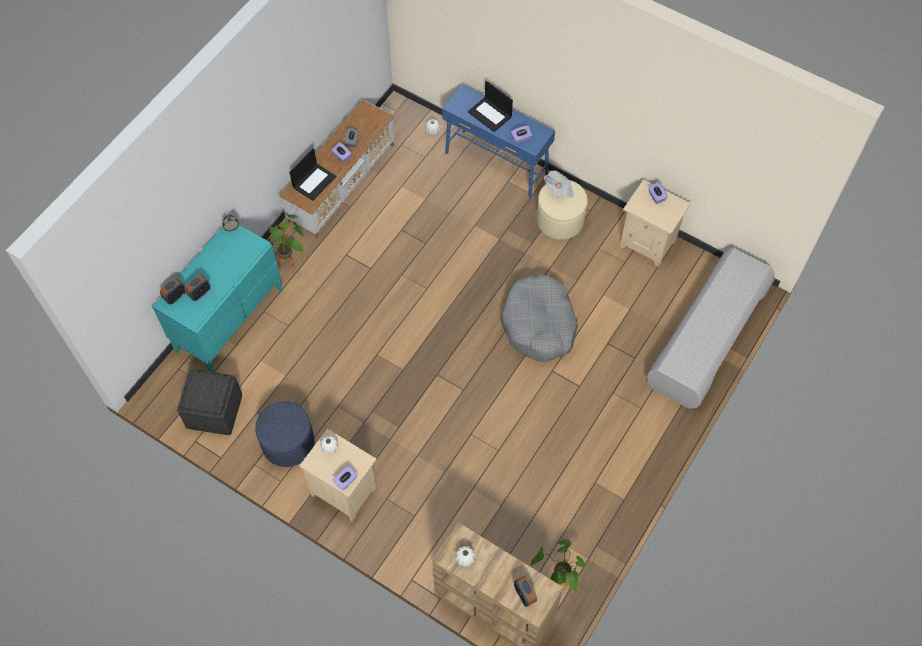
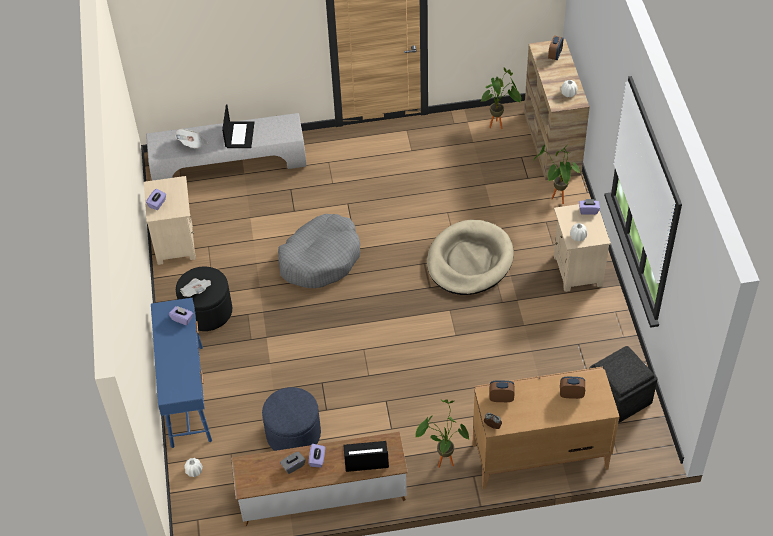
camera: 130 degrees left, 10 degrees down
(175, 297) = (593, 408): alarm clock -> alarm clock (501, 398)
(230, 321) = (539, 456): turquoise cabinet -> brown cabinet
(288, 443) = (584, 331): blue ottoman -> blue ottoman (293, 434)
(427, 545) = (556, 201): none -> potted plant
(433, 423) = (469, 261): none -> beige dog bed
(490, 114) = (175, 358): laptop -> laptop (239, 134)
(560, 220) = (207, 311): beige ottoman -> black ottoman
(726, 289) = (193, 144): none -> newspaper

